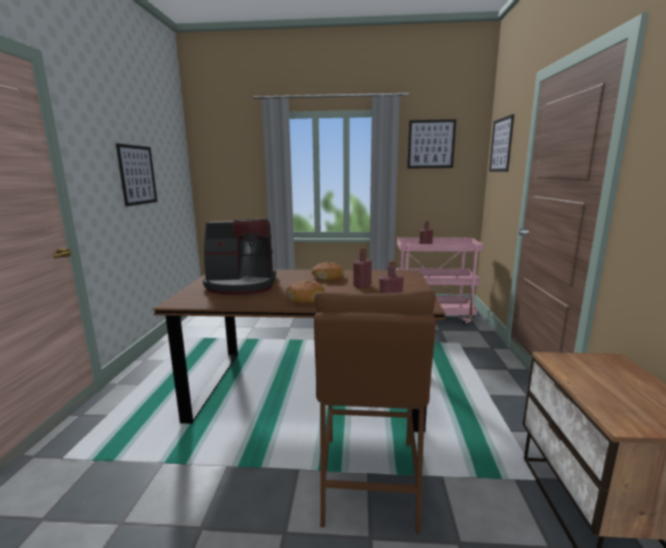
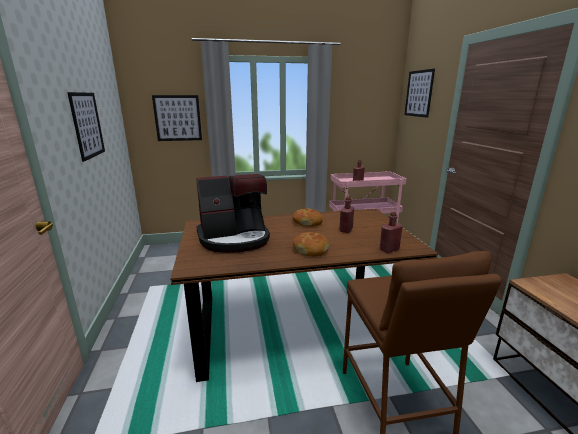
camera: 15 degrees left, 5 degrees up
(431, 144) = (356, 90): picture -> picture (177, 118)

